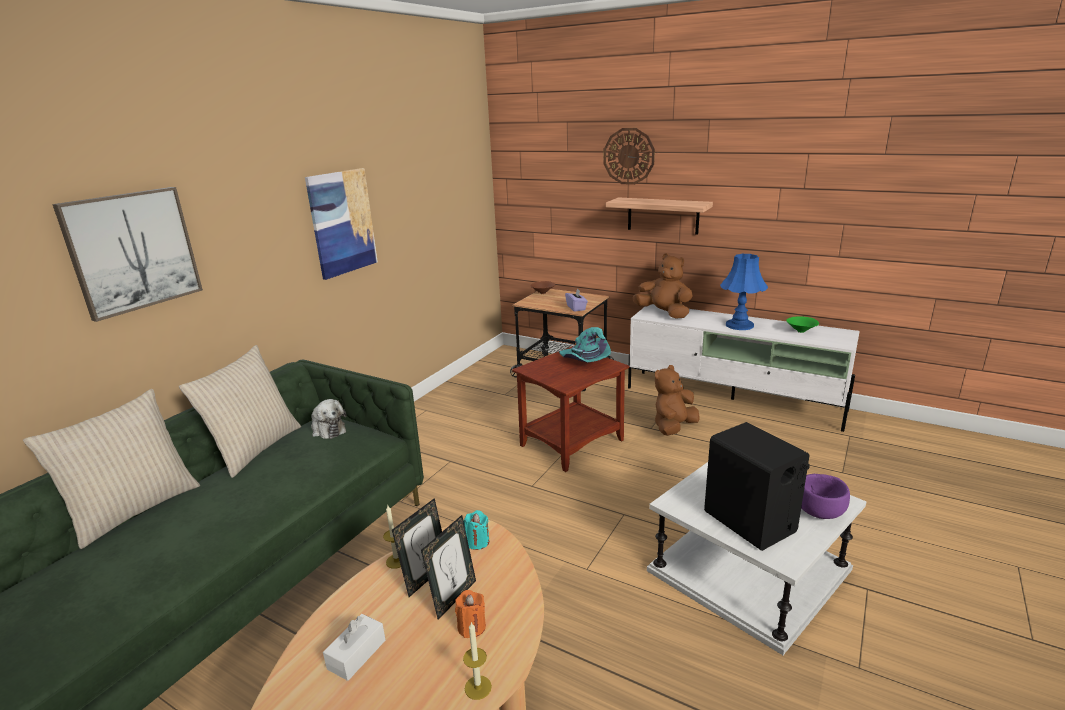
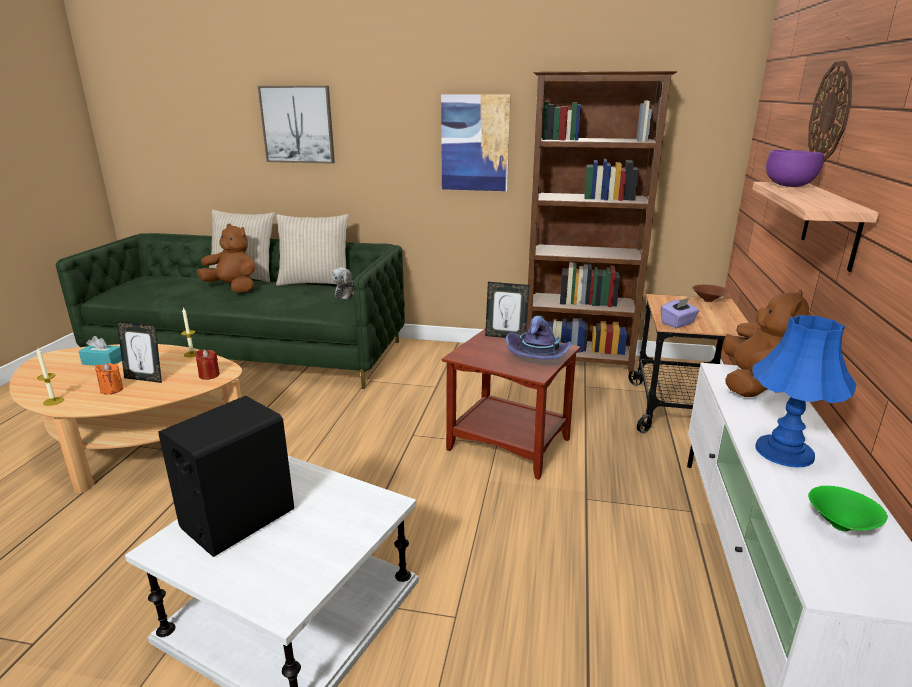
camera: 70 degrees right, 0 degrees up
(356, 654) = (103, 362): white tissue box -> turquoise tissue box
(426, 577) = (171, 366): picture frame -> picture frame (505, 336)
(461, 387) = (578, 361): none -> brown bookcase
(477, 542) = (209, 375): turquoise candle -> red candle
(584, 360) = (538, 356): turquoise hat -> purple hat
(673, 427) = (603, 519): brown plush toy -> brown plush toy (233, 288)
(819, 513) = (254, 582): purple bowl -> purple bowl (789, 186)

